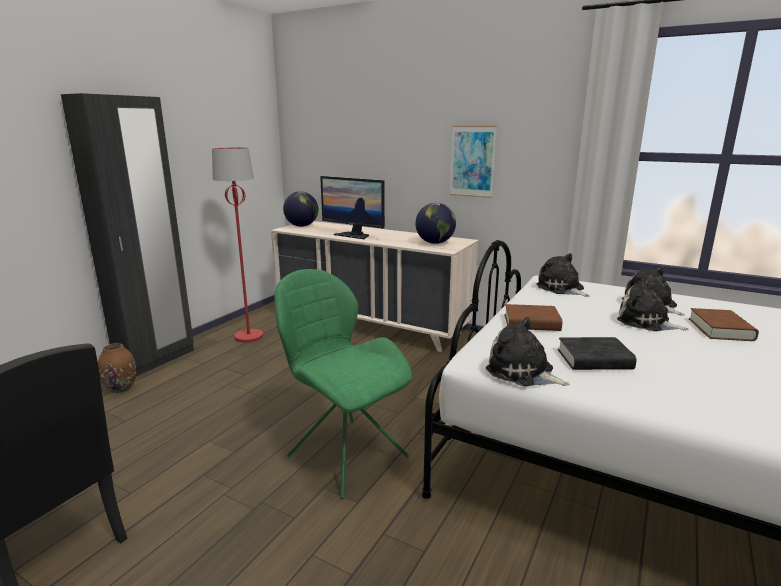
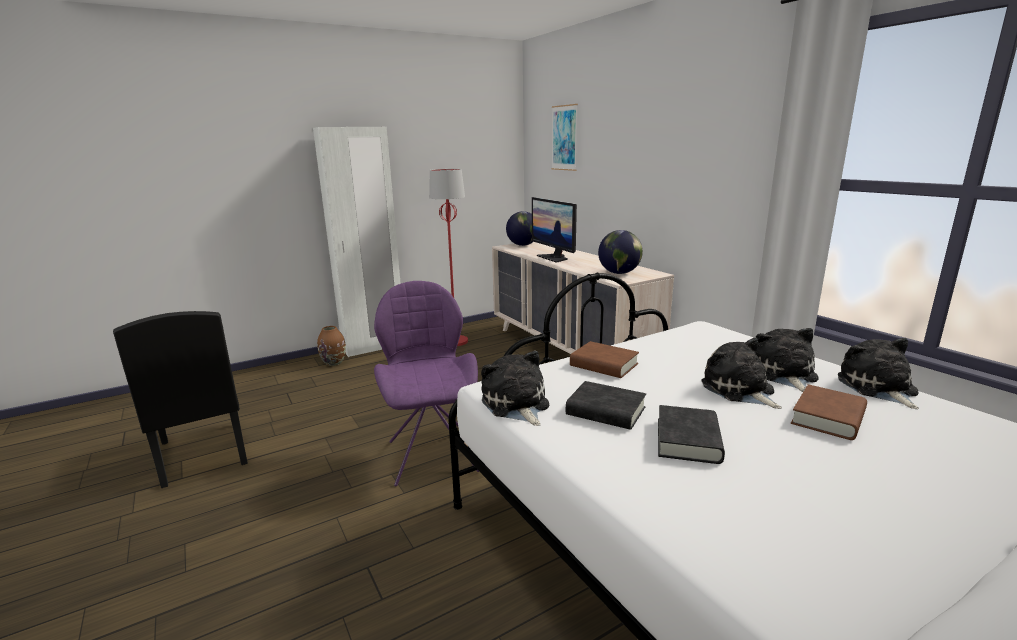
camera: 30 degrees right, 0 degrees up
(157, 360) = (374, 347): black wardrobe -> white wardrobe
(344, 454) = (432, 454): green chair -> purple chair
(472, 161) = (674, 186): picture -> picture (564, 138)
(561, 288) = (701, 338): plush toy -> plush toy (878, 388)
(678, 367) = (688, 440): none -> black book

